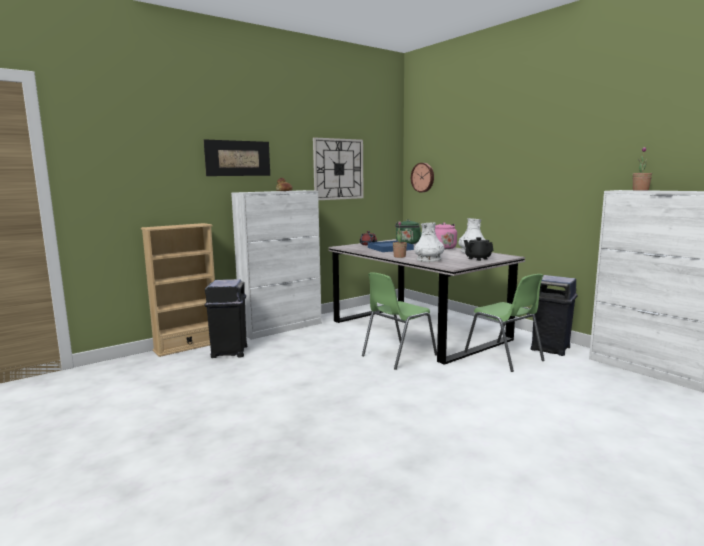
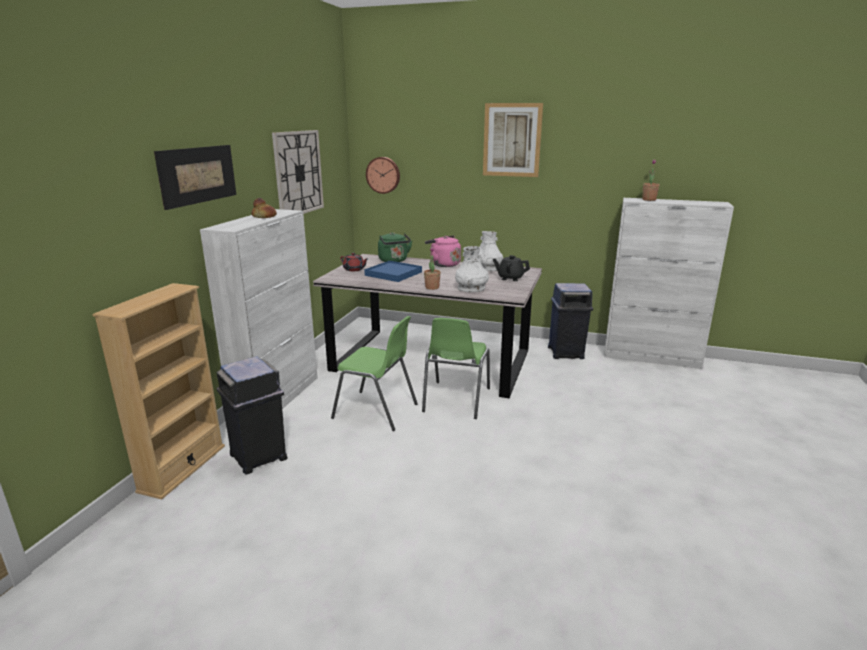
camera: 35 degrees left, 10 degrees up
(504, 358) = (545, 374): green chair -> green chair (376, 411)
(517, 140) = (512, 140): none -> picture

